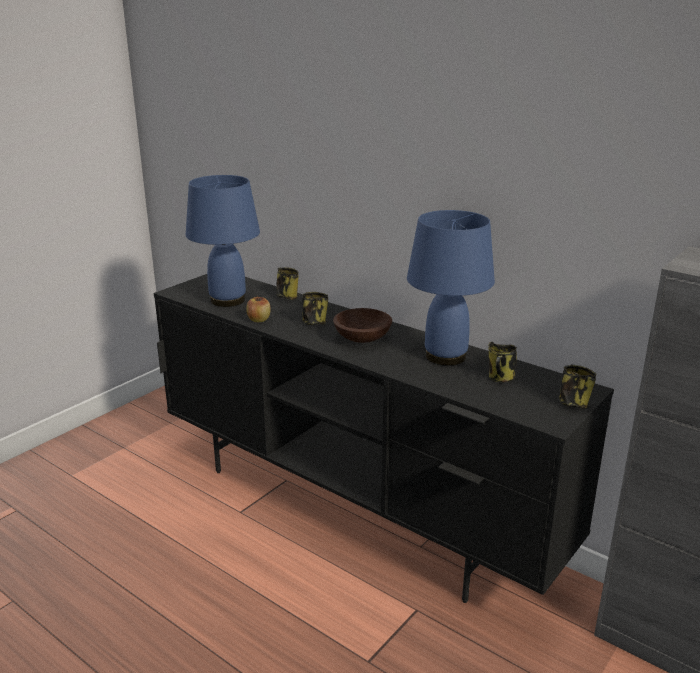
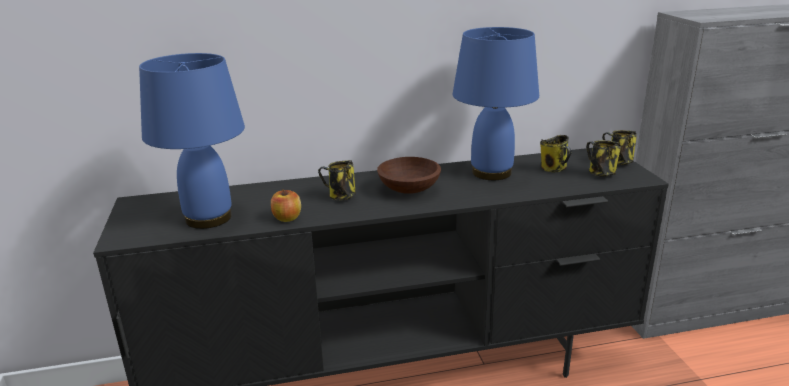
camera: 50 degrees left, 0 degrees up
(288, 296) = (260, 188): mug -> mug (600, 174)

